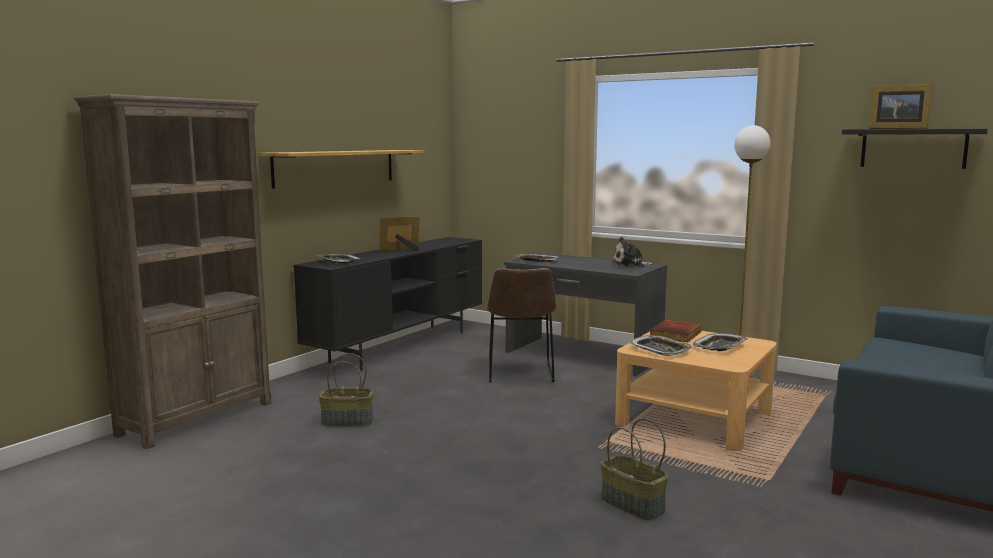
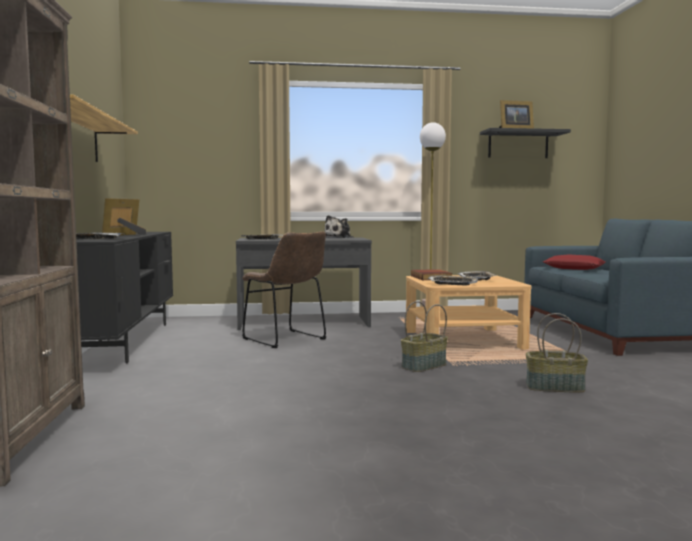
camera: 40 degrees left, 5 degrees down
(346, 422) = (214, 399): basket -> basket (424, 366)
(914, 351) = (574, 268): none -> red pillow

